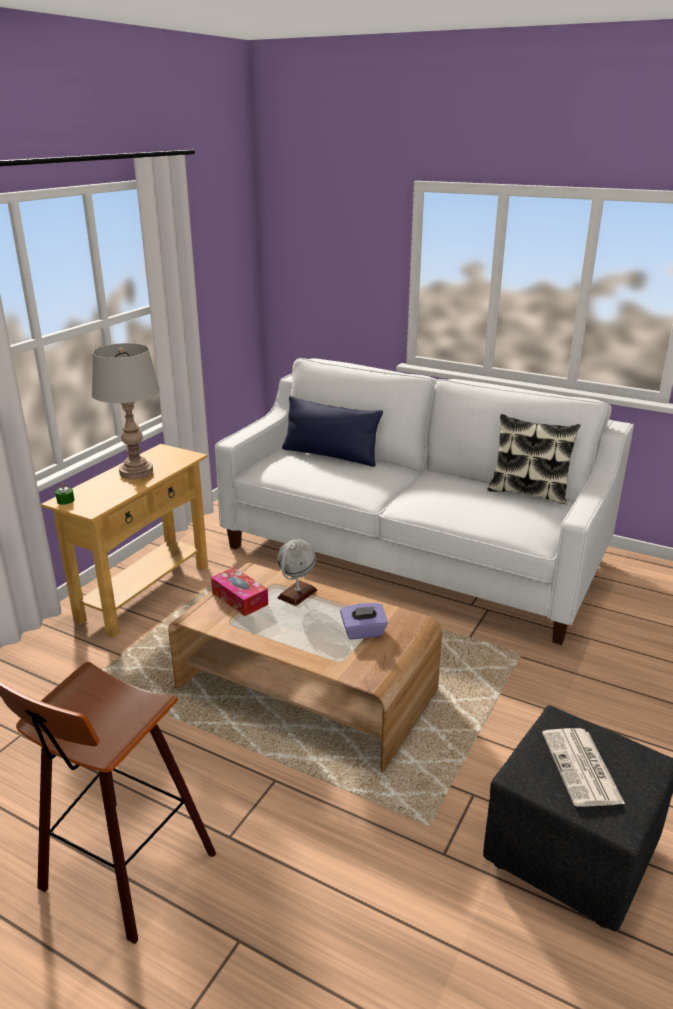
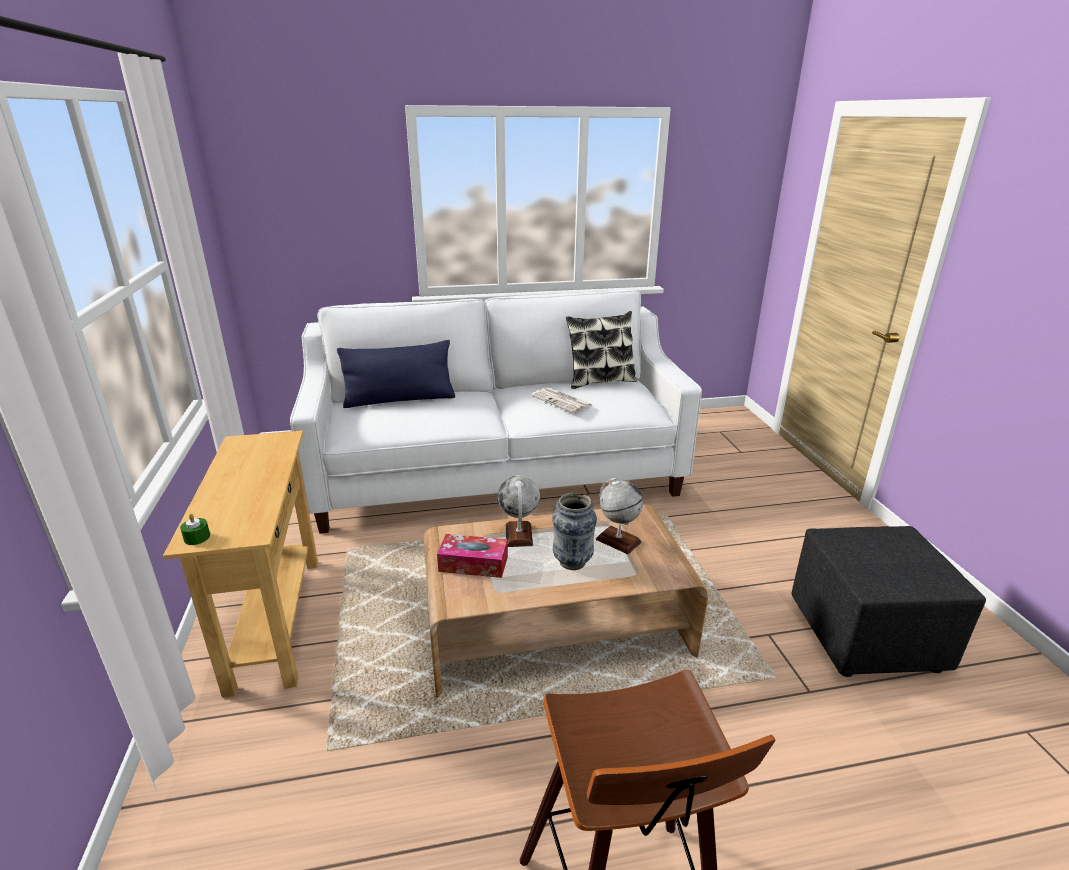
camera: 40 degrees left, 0 degrees up
(136, 472) = (245, 474): grey table lamp -> none
(306, 630) = (572, 562): none -> vase
(363, 632) = (618, 540): purple tissue box -> globe
(582, 768) = (889, 560): newspaper -> newspaper (562, 401)

